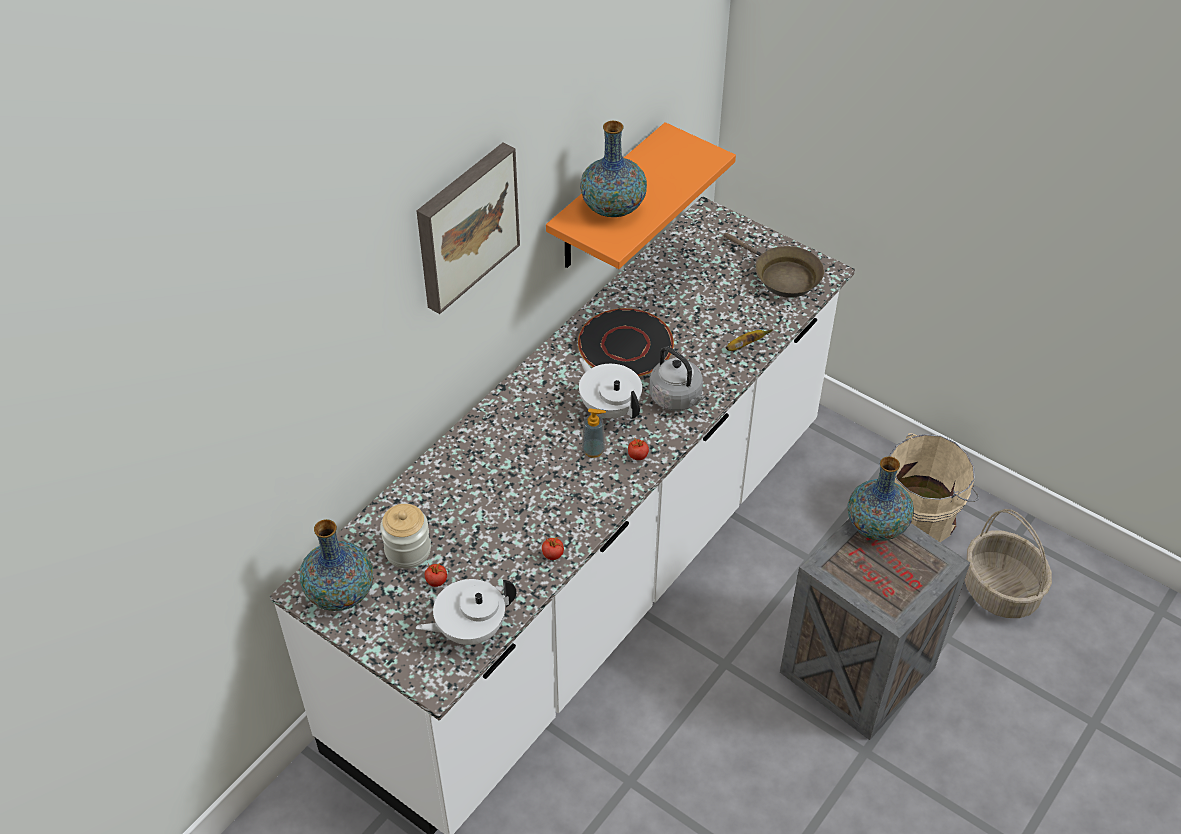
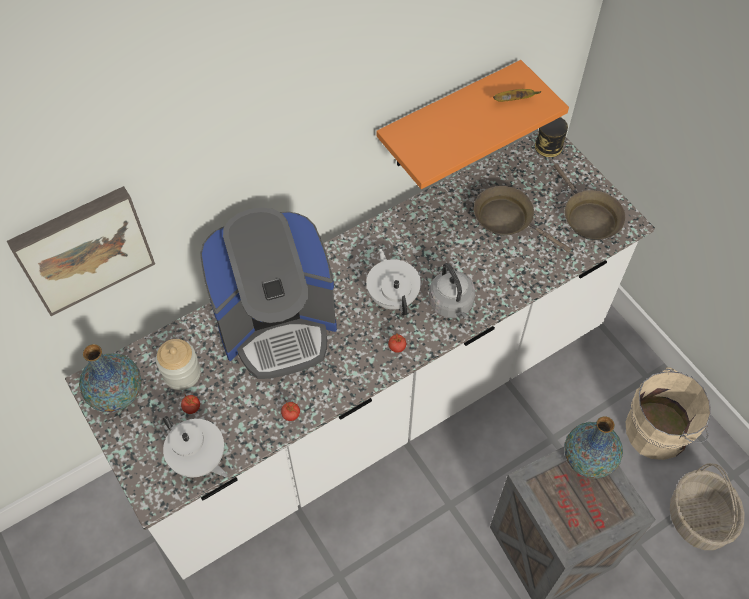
camera: 20 degrees right, 10 degrees up
(464, 225) = (281, 124): picture -> picture (83, 248)
(470, 629) = (199, 459): white teapot -> white teapot turned 135 degrees counterclockwise
(494, 471) = (277, 324): none -> coffee machine
(593, 450) = (363, 330): soap dispenser -> none
(613, 207) = (440, 130): vase -> none
(625, 345) = (429, 242): black plate -> none
(699, 301) = (508, 220): none -> brown frying pan
(708, 219) = (548, 146): none -> can
(745, 345) = (529, 272): banana -> banana (514, 100)

